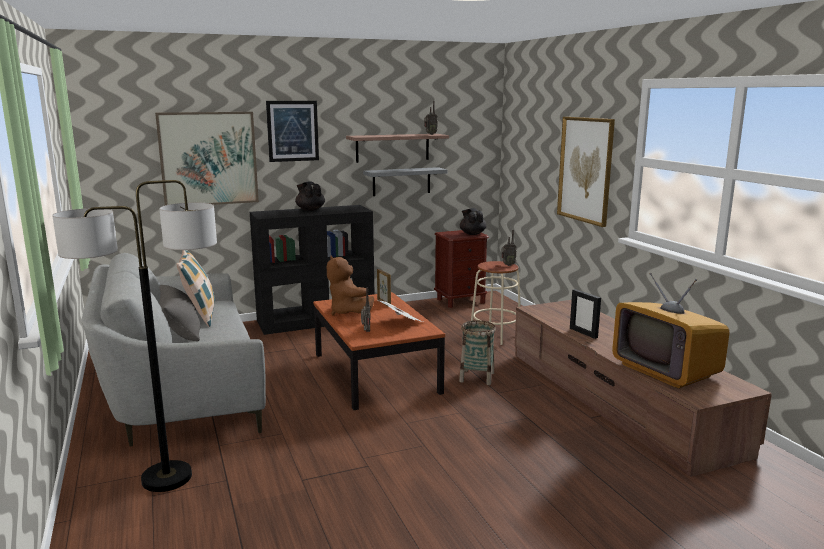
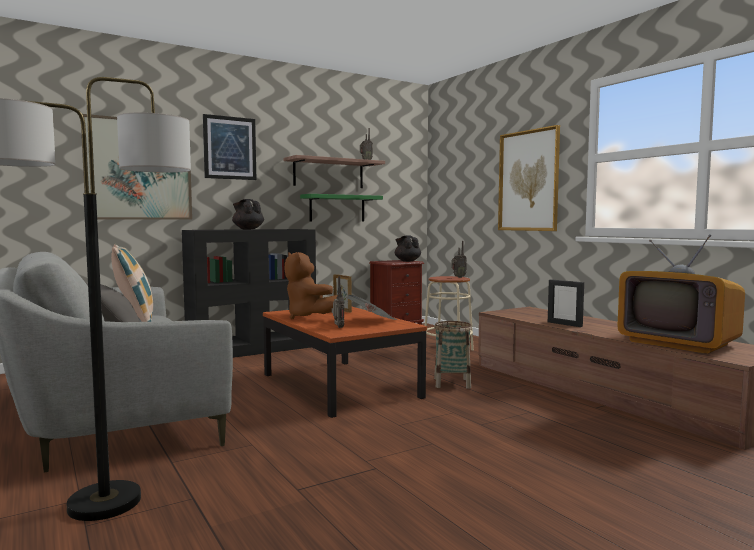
camera: 10 degrees left, 10 degrees down
(401, 181) = (337, 208): grey shelf -> green shelf

